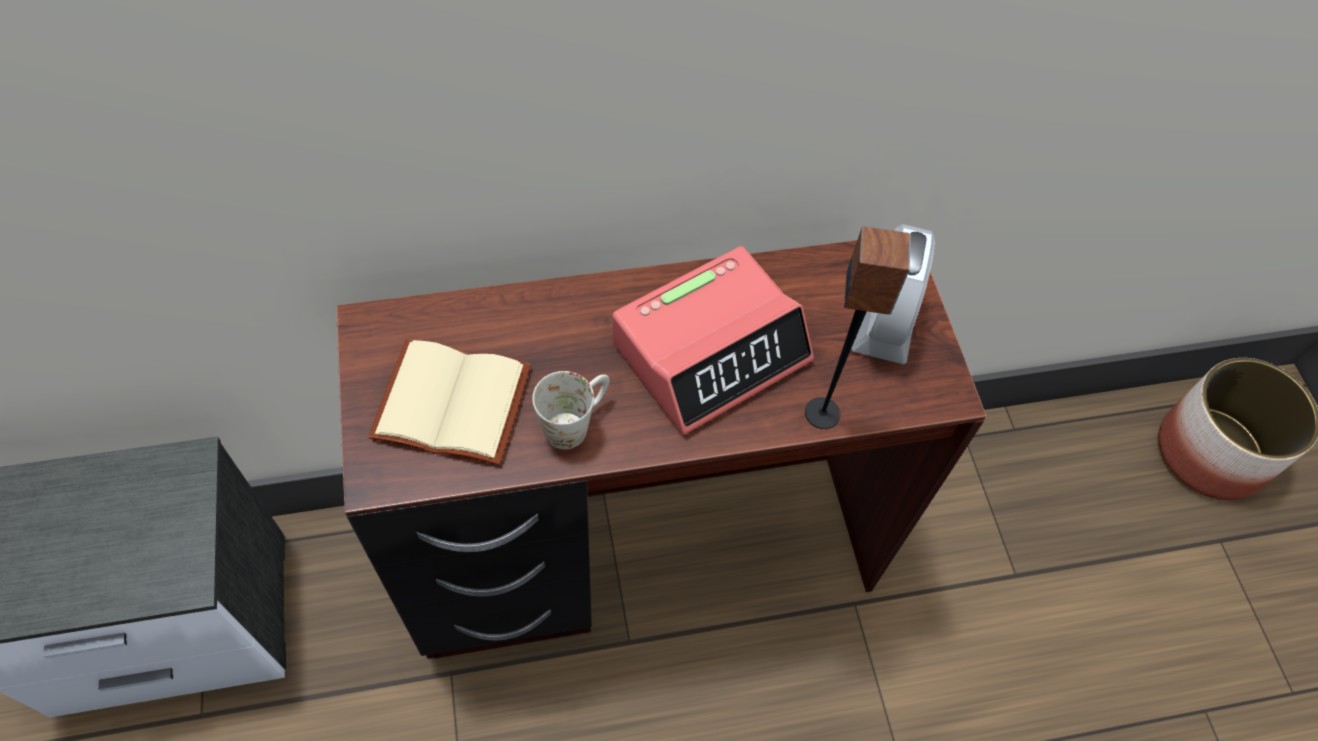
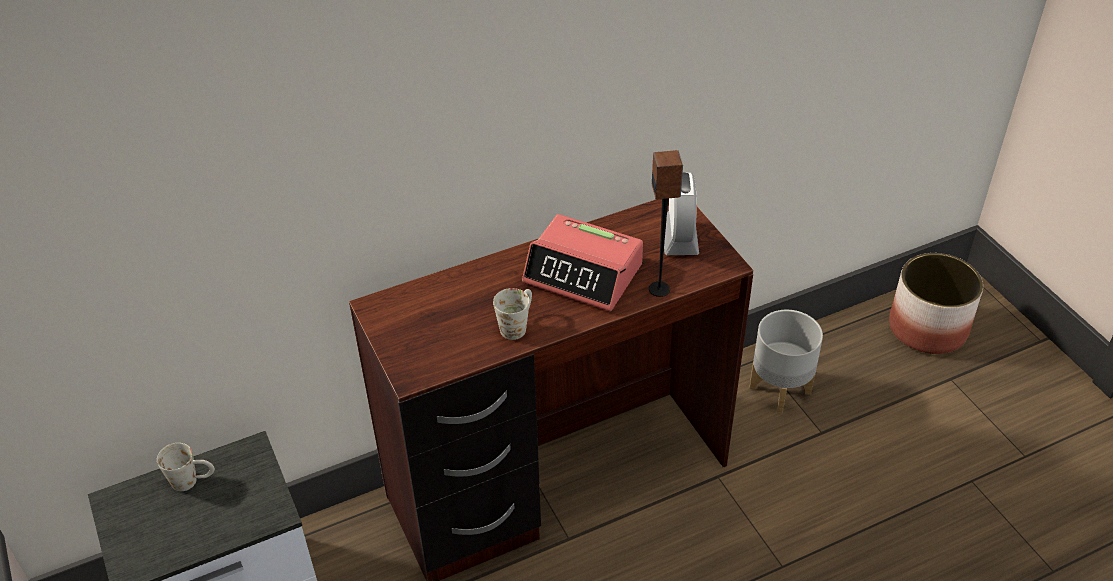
camera: 10 degrees left, 15 degrees down
(92, 493) = (192, 480): none -> white mug
(455, 400) = (441, 330): beige book -> none
(711, 351) = (584, 273): alarm clock -> alarm clock turned 75 degrees clockwise
(979, 493) = (781, 389): none -> grey planter

